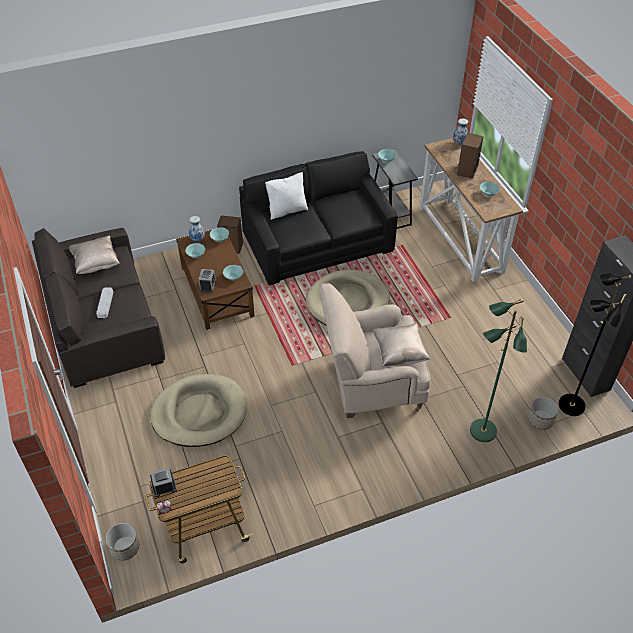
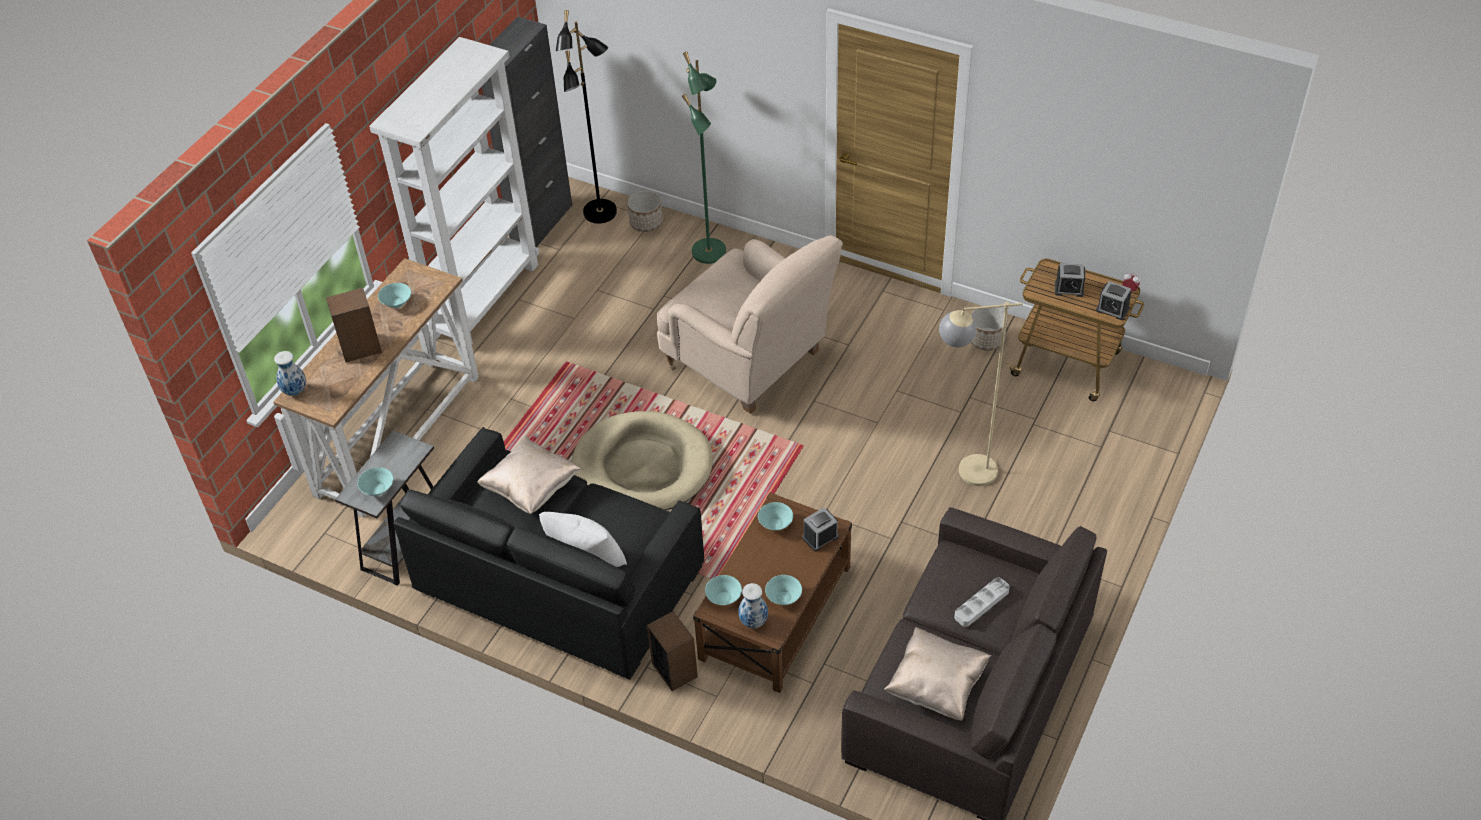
camera: 130 degrees left, 0 degrees up
(124, 548) = (1164, 403): planter -> planter (986, 340)
(199, 413) = (964, 472): beige dog bed -> beige floor lamp
(204, 482) = (1069, 289): none -> alarm clock
(399, 353) = (729, 283): beige pillow -> beige pillow (531, 488)
(534, 315) = (484, 299): none -> white bookcase

